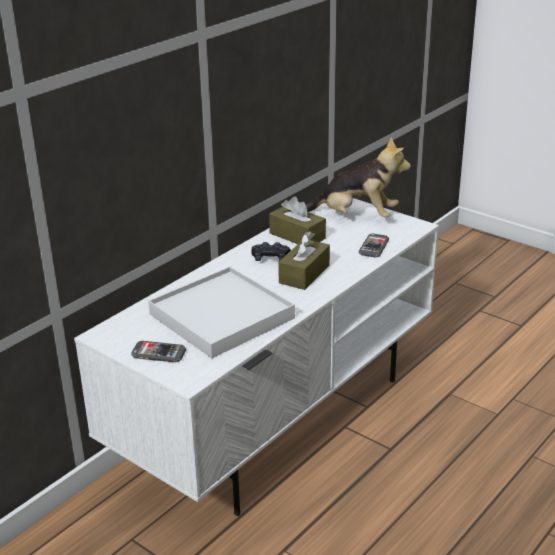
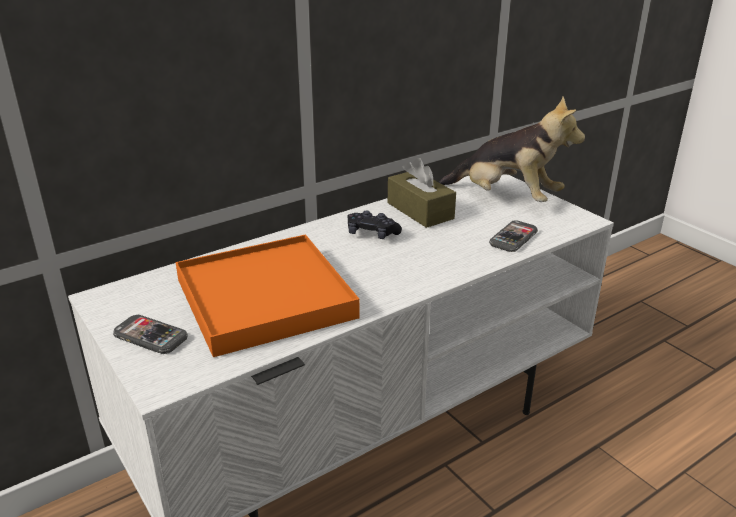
camera: 15 degrees right, 0 degrees up
(221, 316) = (264, 298): white tray -> orange tray
(304, 274) = (404, 259): brown tissue box -> none

